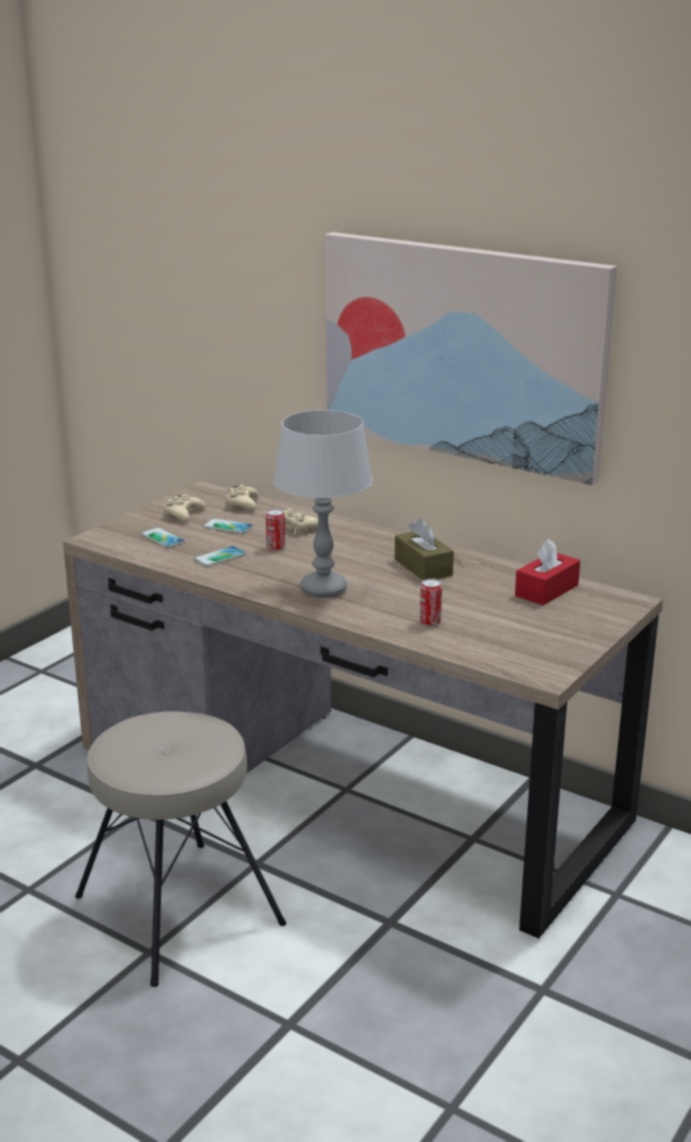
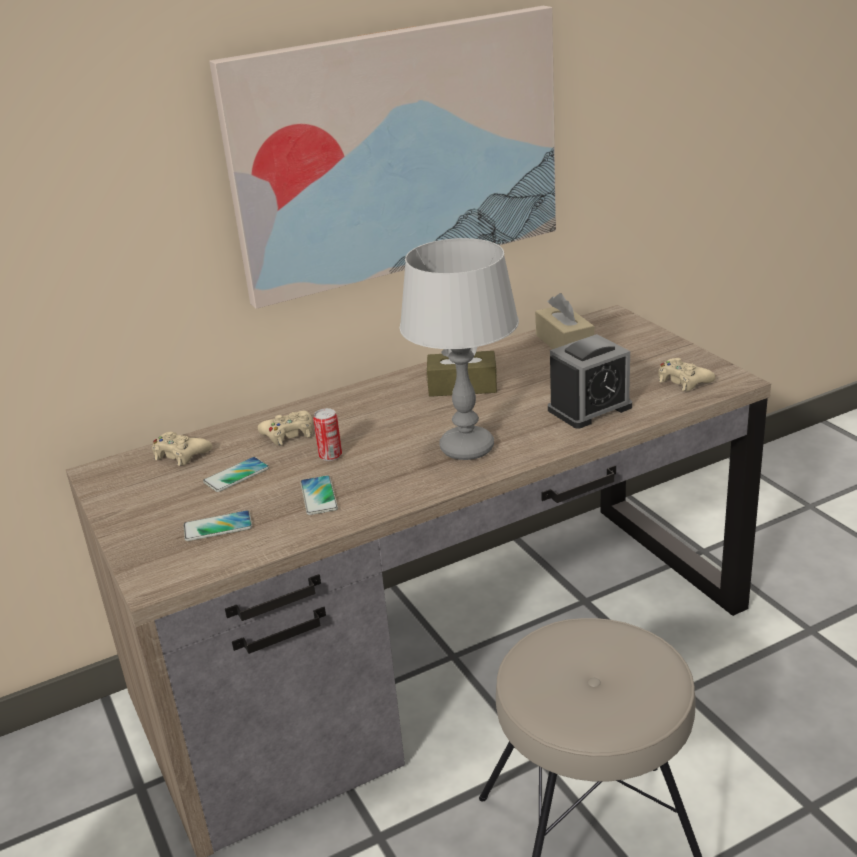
camera: 60 degrees left, 5 degrees up
(183, 514) = (160, 500): beige game controller -> beige game controller (683, 381)
(430, 622) = (589, 408): can -> alarm clock
(546, 590) = (564, 343): red tissue box -> beige tissue box

